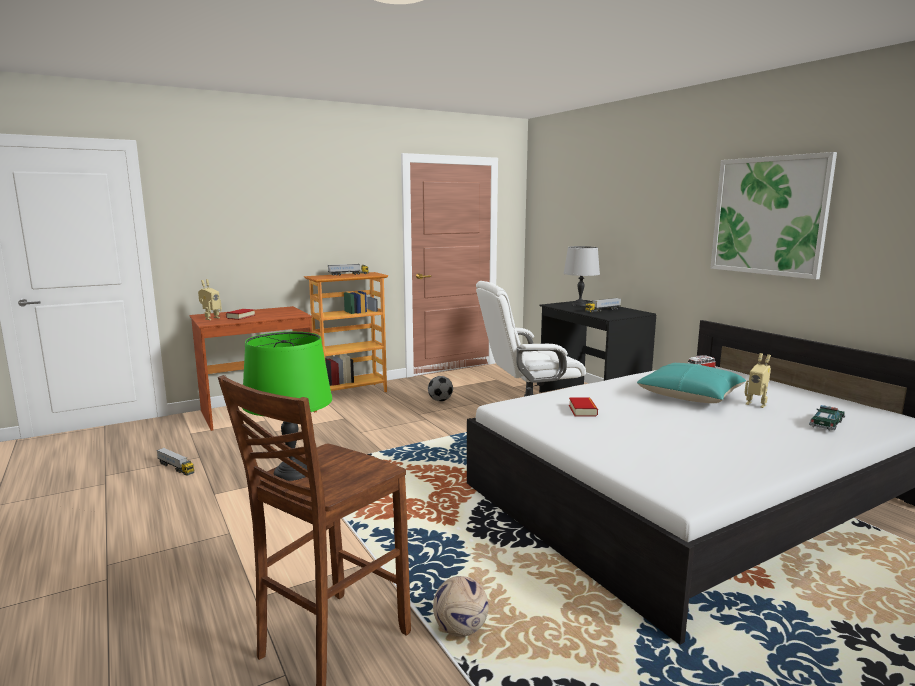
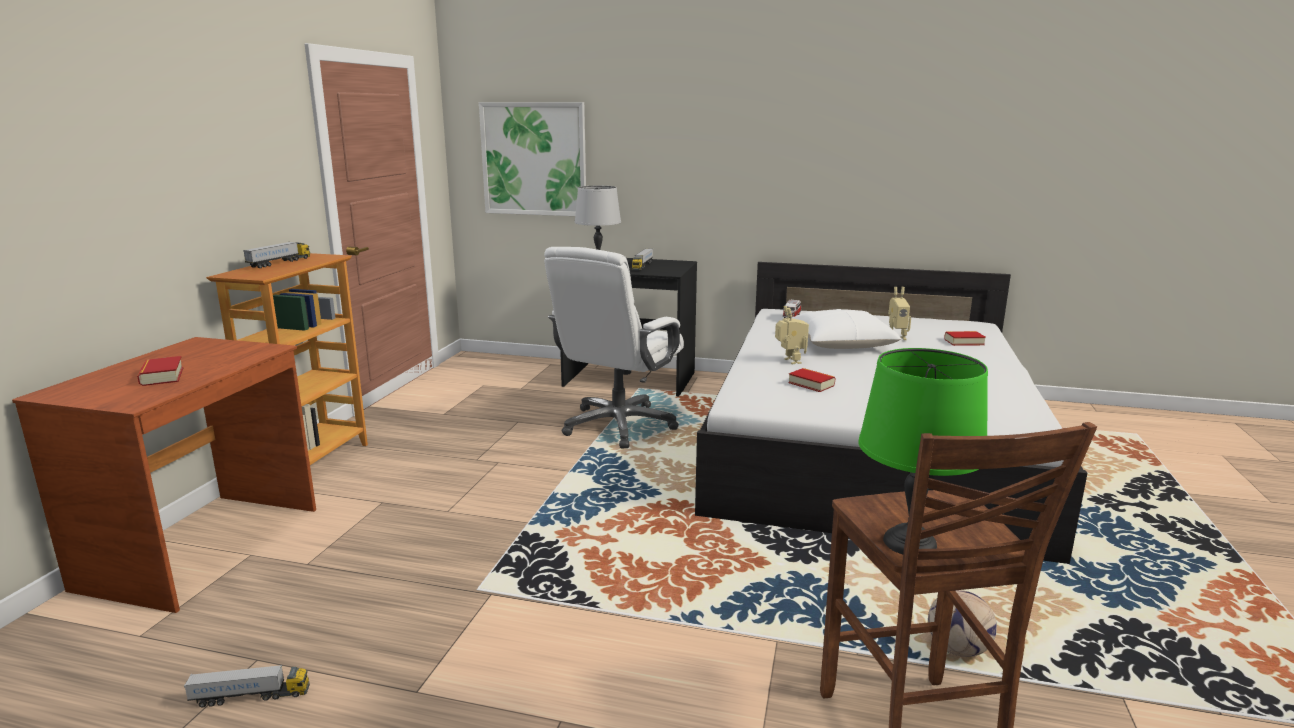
camera: 45 degrees left, 5 degrees up
(210, 318) = (101, 393): toy robot -> toy robot (789, 361)
(440, 400) = (467, 432): football -> none
(690, 395) = (841, 343): turquoise pillow -> white pillow
(769, 216) = (829, 144): picture -> picture (534, 159)
(826, 424) = (964, 342): toy car -> book

